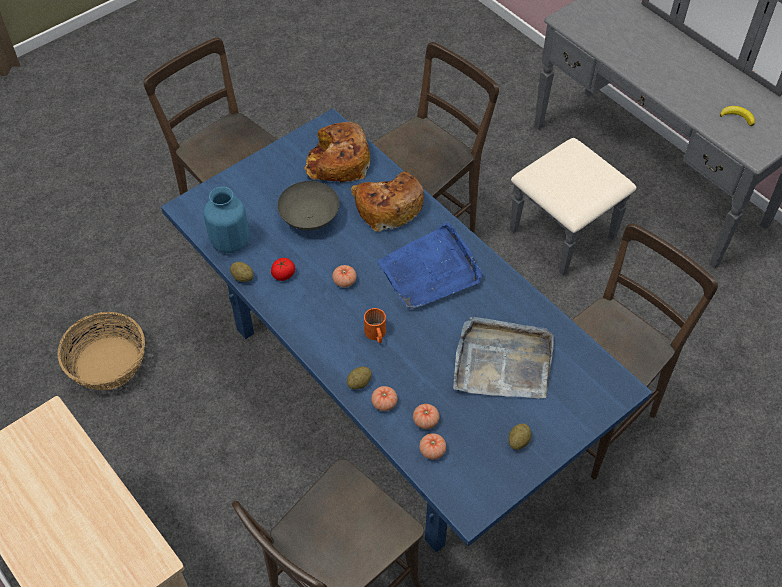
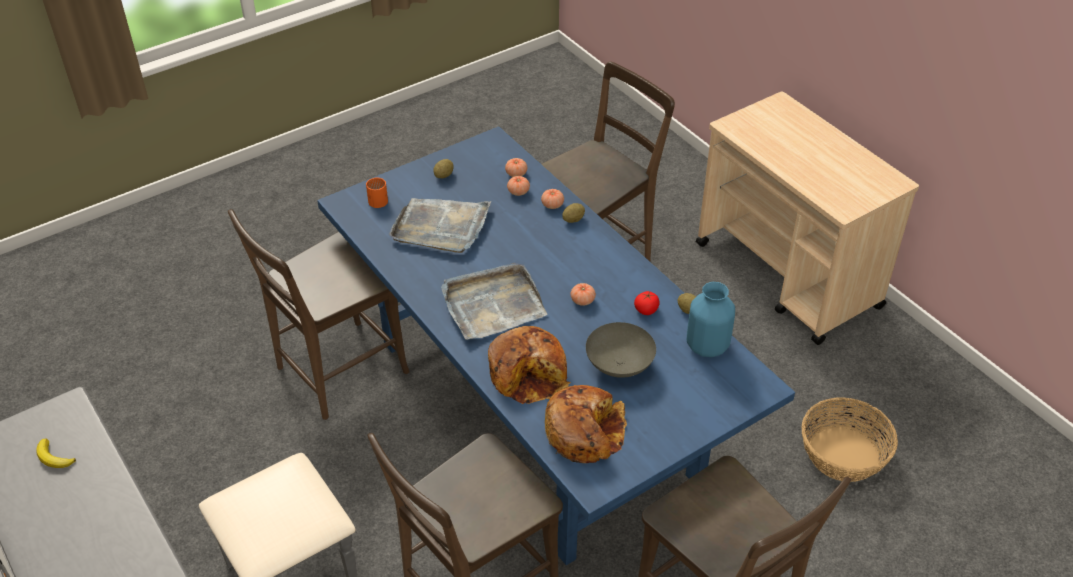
camera: 175 degrees left, 10 degrees down
(375, 335) = (555, 254): orange mug -> orange mug (378, 198)
(430, 271) = (492, 304): blue tray -> grey tray

